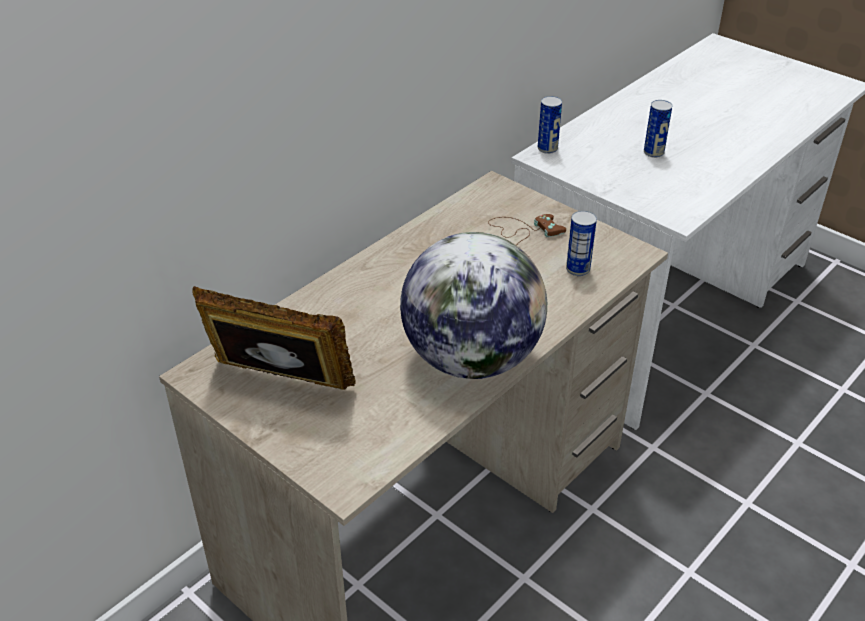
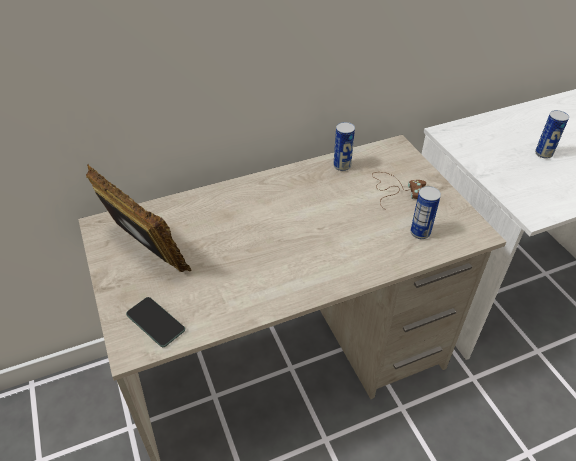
camera: 25 degrees right, 5 degrees up
(351, 450) = (155, 322): none -> phone
(471, 359) = (290, 279): globe -> none
(547, 149) = (456, 128): can -> can (342, 166)

